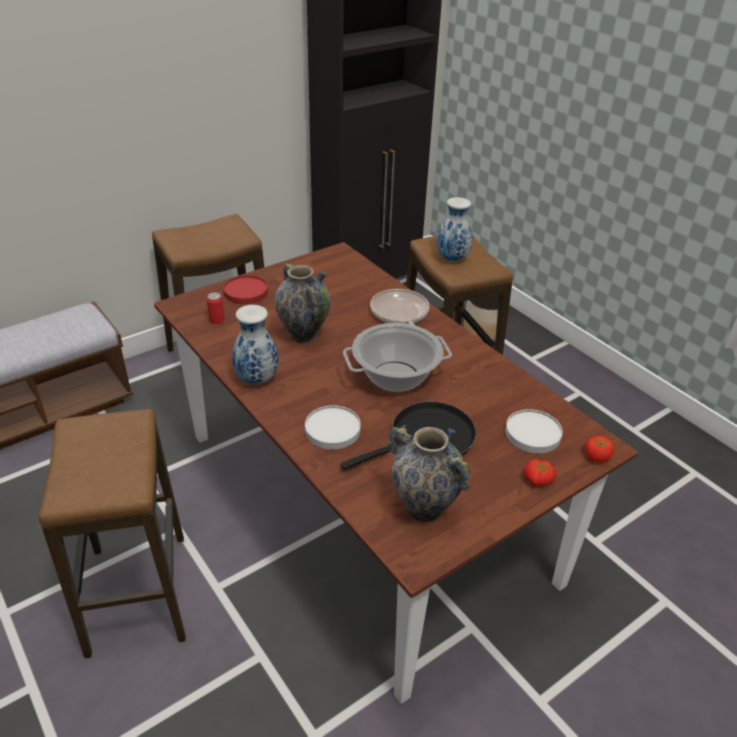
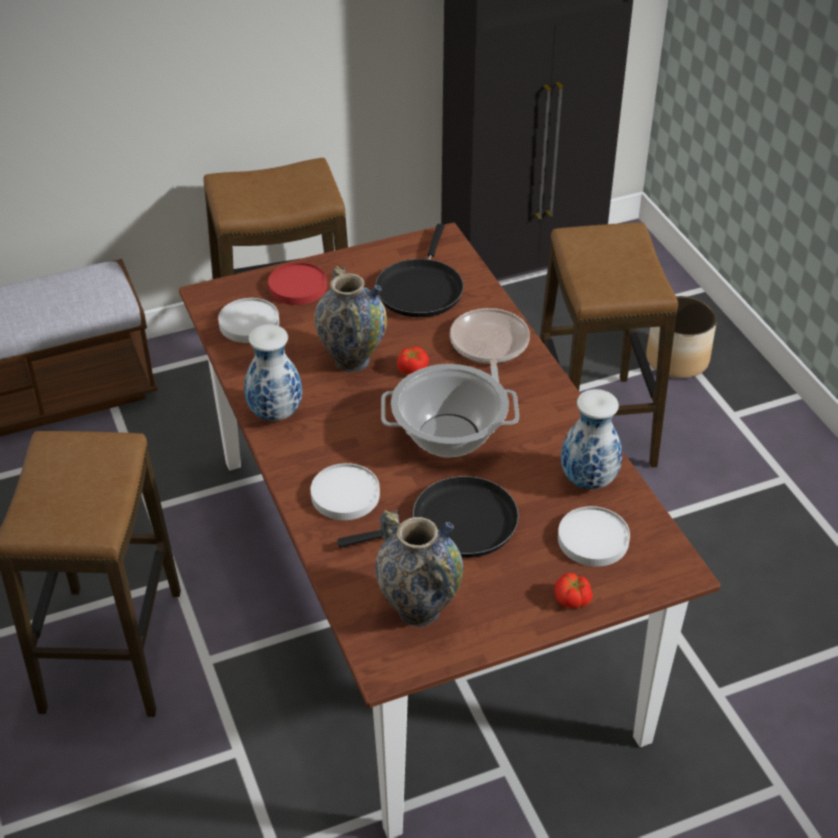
camera: 15 degrees right, 5 degrees up
(217, 320) = (249, 323): can -> white plate
(336, 284) = (420, 289): none -> black frying pan
(452, 259) = (599, 266): vase -> vase (587, 480)
(596, 456) = (662, 581): tomato -> tomato (411, 368)

